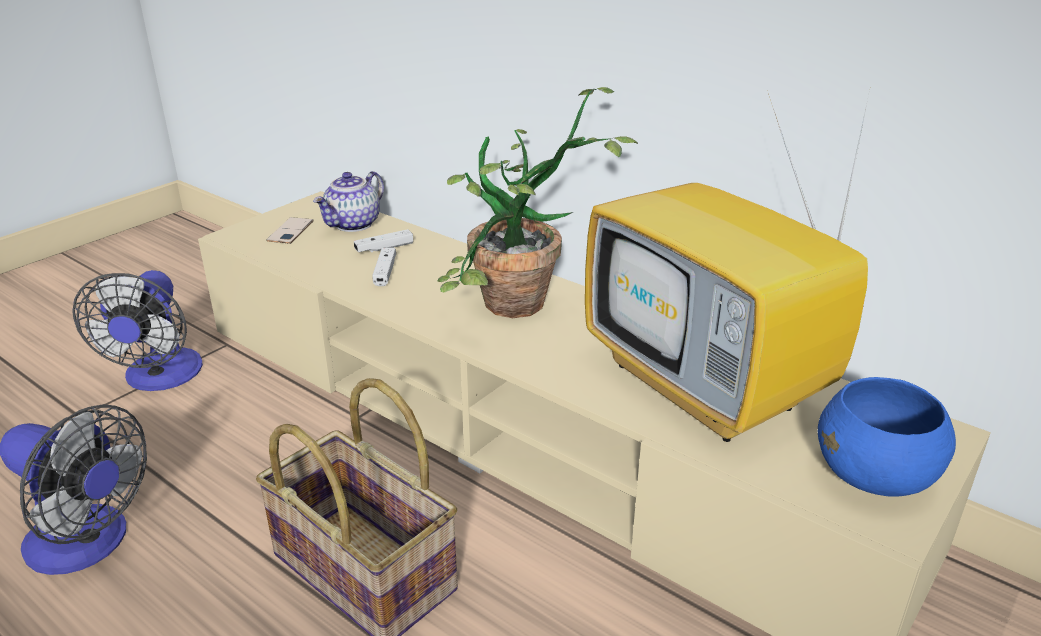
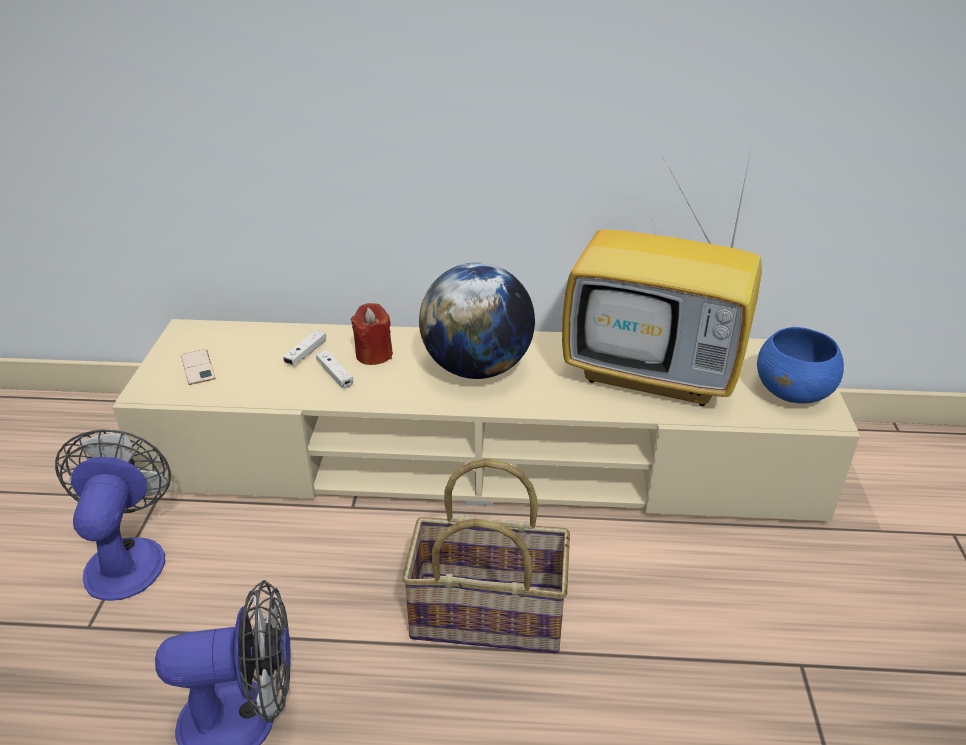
camera: 35 degrees left, 5 degrees up
(160, 378) = (127, 556): fan -> fan turned 150 degrees counterclockwise
(354, 225) = (250, 341): teapot -> none
(439, 268) = (374, 354): none -> red candle
(518, 312) = (477, 368): potted plant -> globe

